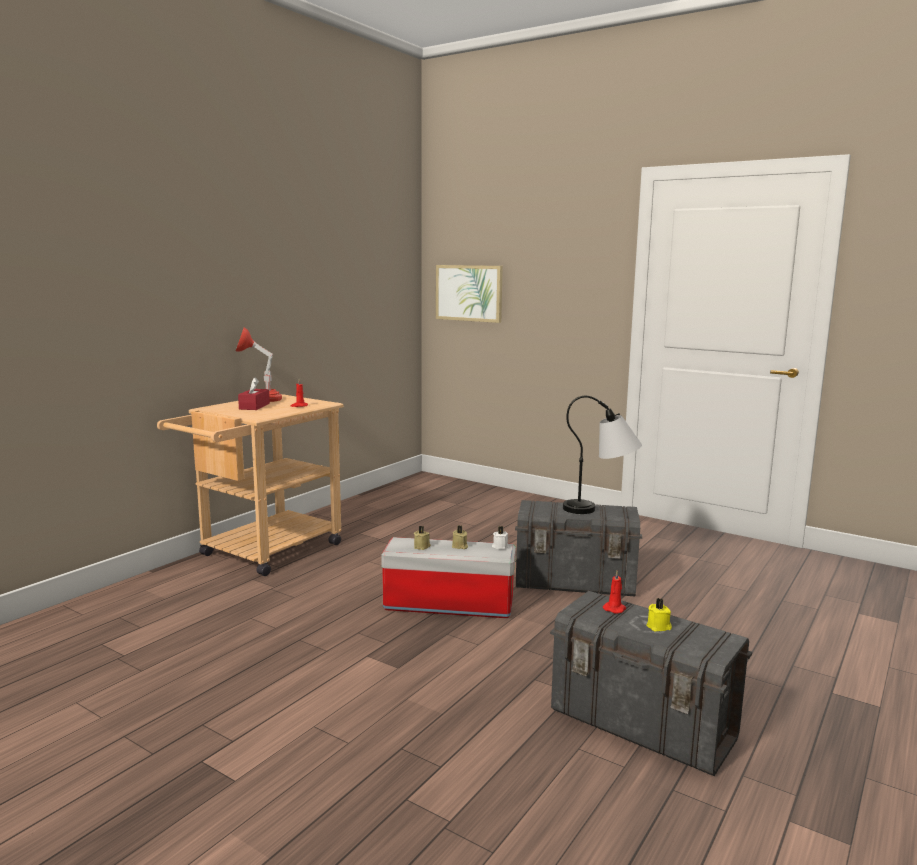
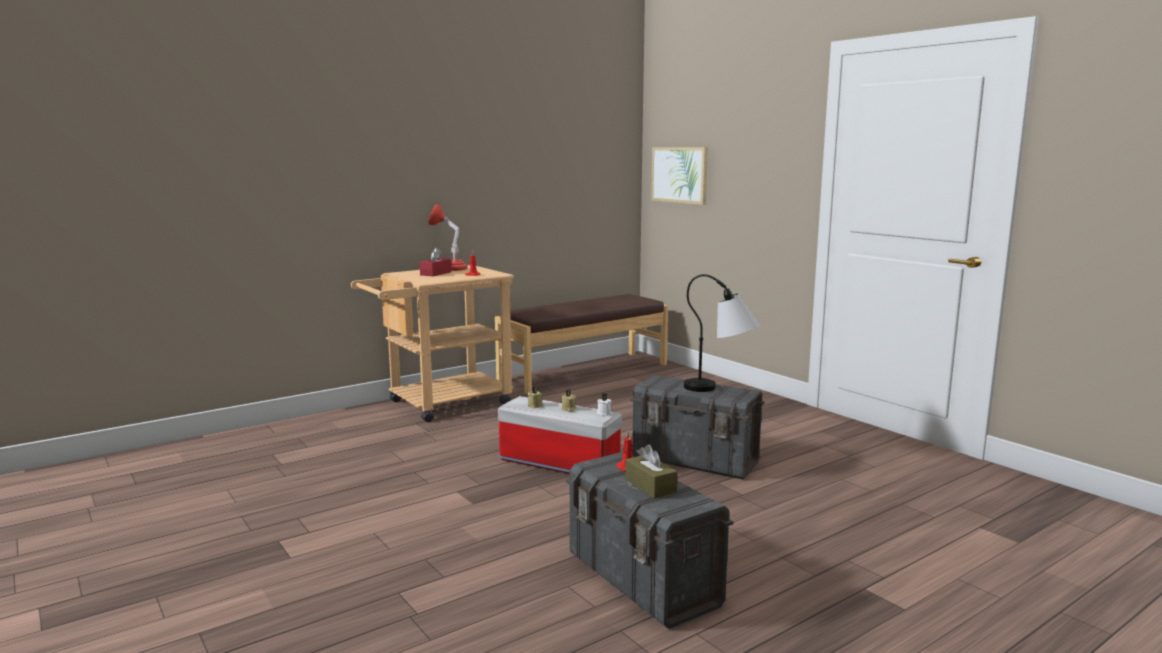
camera: 20 degrees right, 0 degrees up
(386, 498) = (583, 372): none -> brown bench
(659, 627) = (650, 486): yellow candle -> brown tissue box

